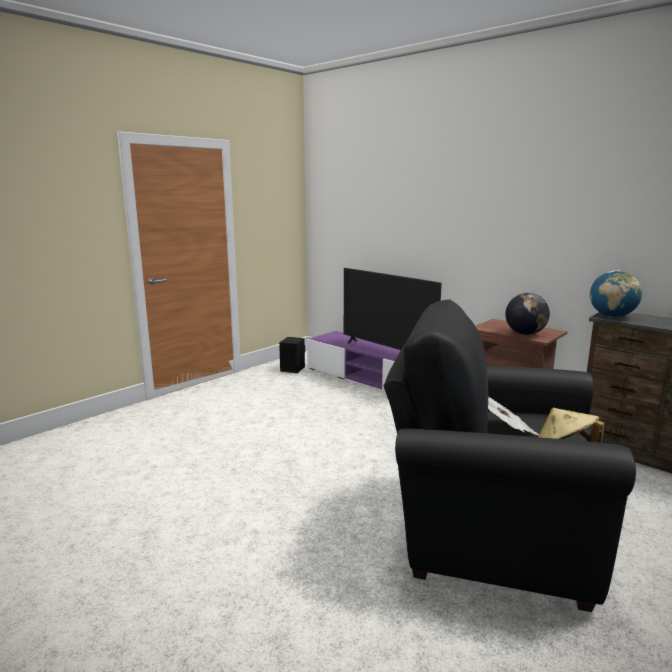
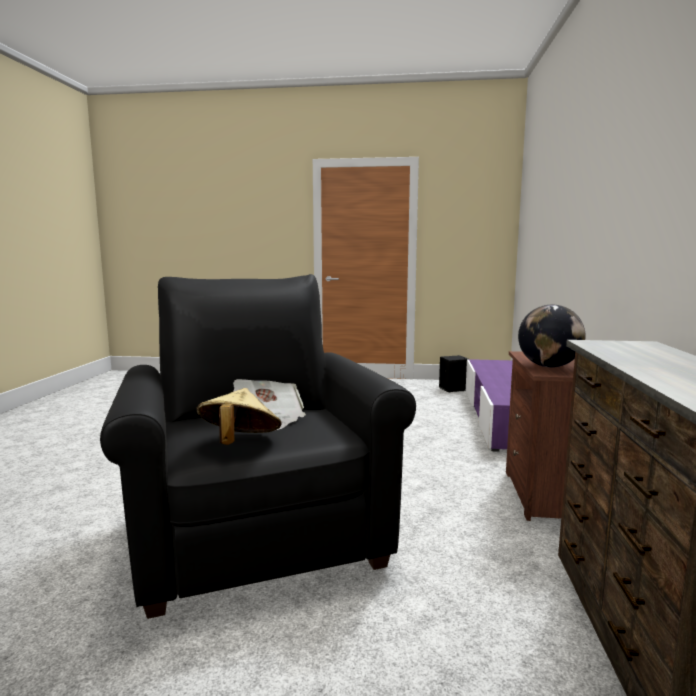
camera: 55 degrees right, 5 degrees down
(387, 352) = (503, 383): television -> none
(612, 316) = (608, 344): globe -> none

